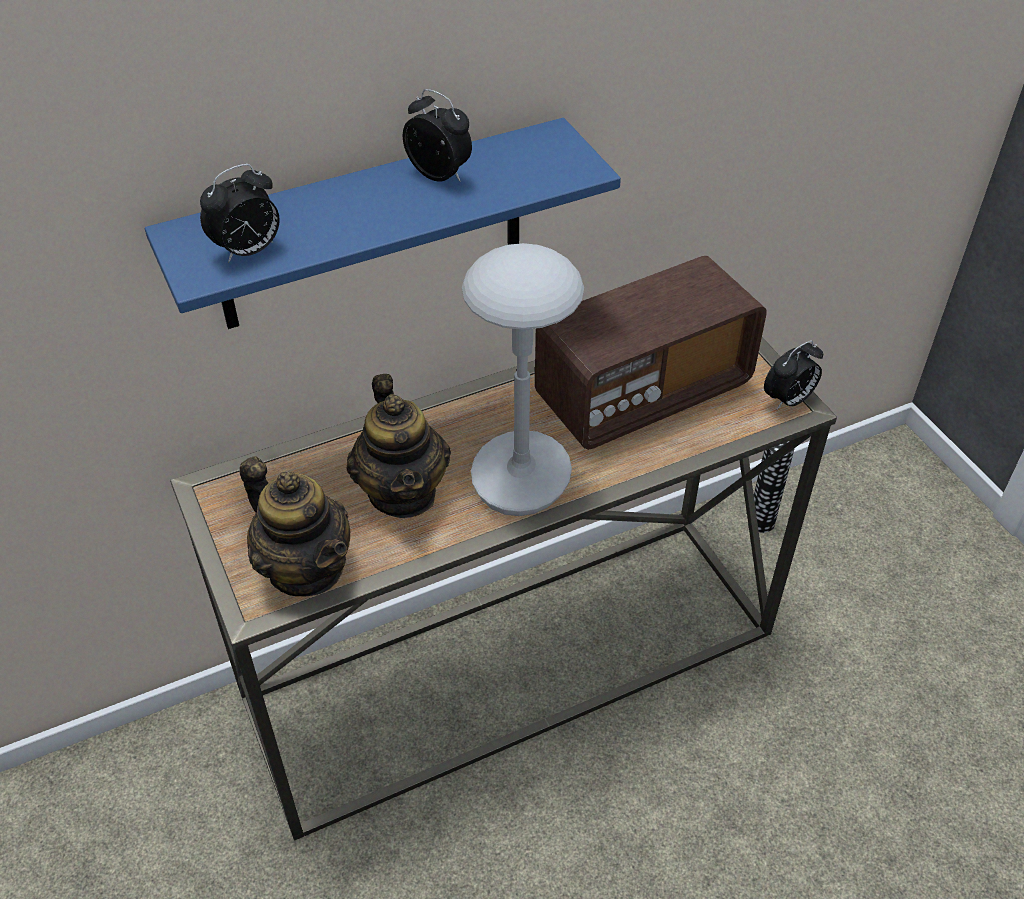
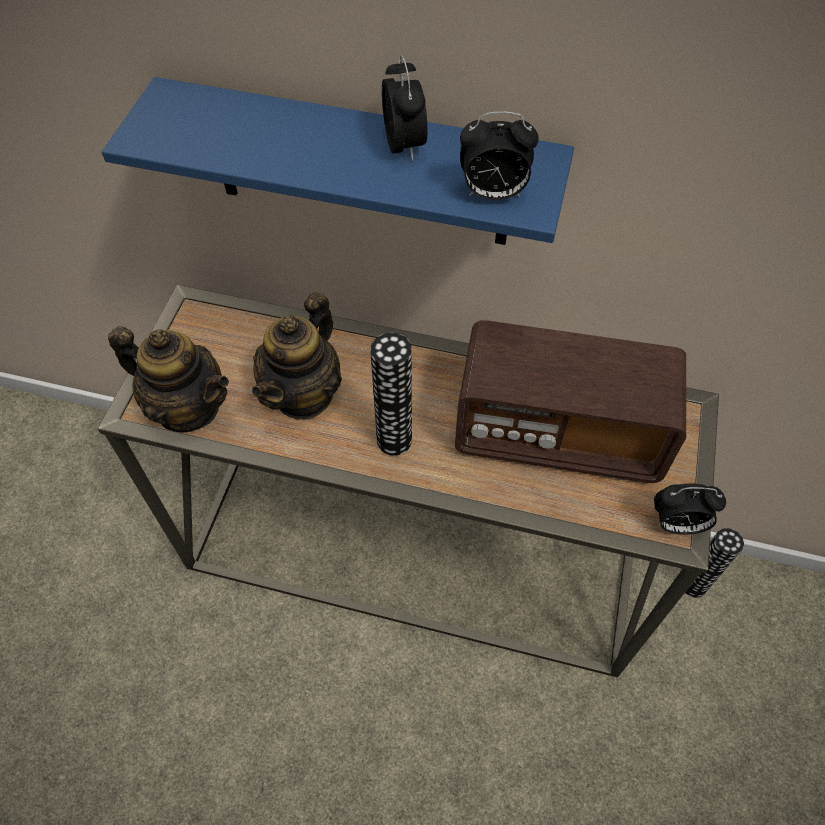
camera: 40 degrees right, 10 degrees up
(248, 251) = (191, 136): alarm clock -> alarm clock (493, 194)
(306, 569) = (188, 408): teapot -> teapot turned 60 degrees counterclockwise
(521, 477) = (394, 440): grey table lamp -> vase

